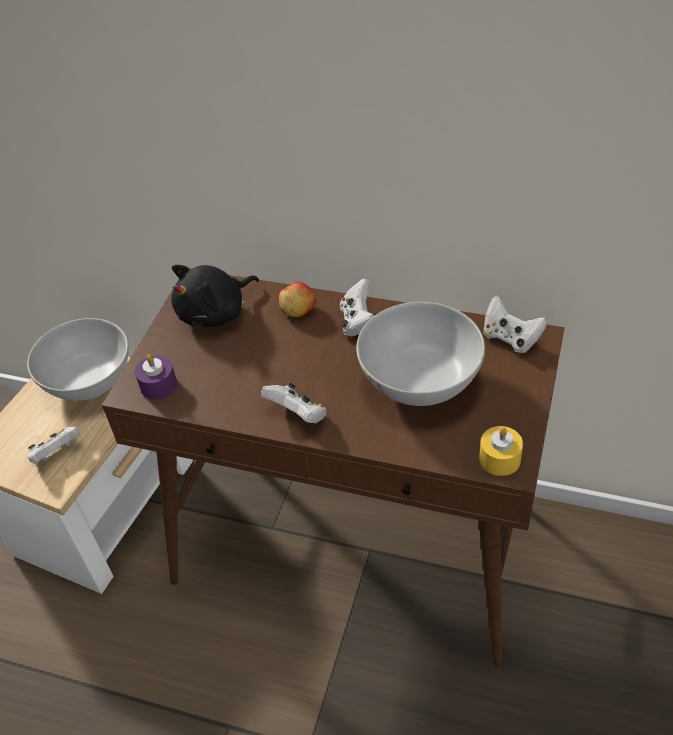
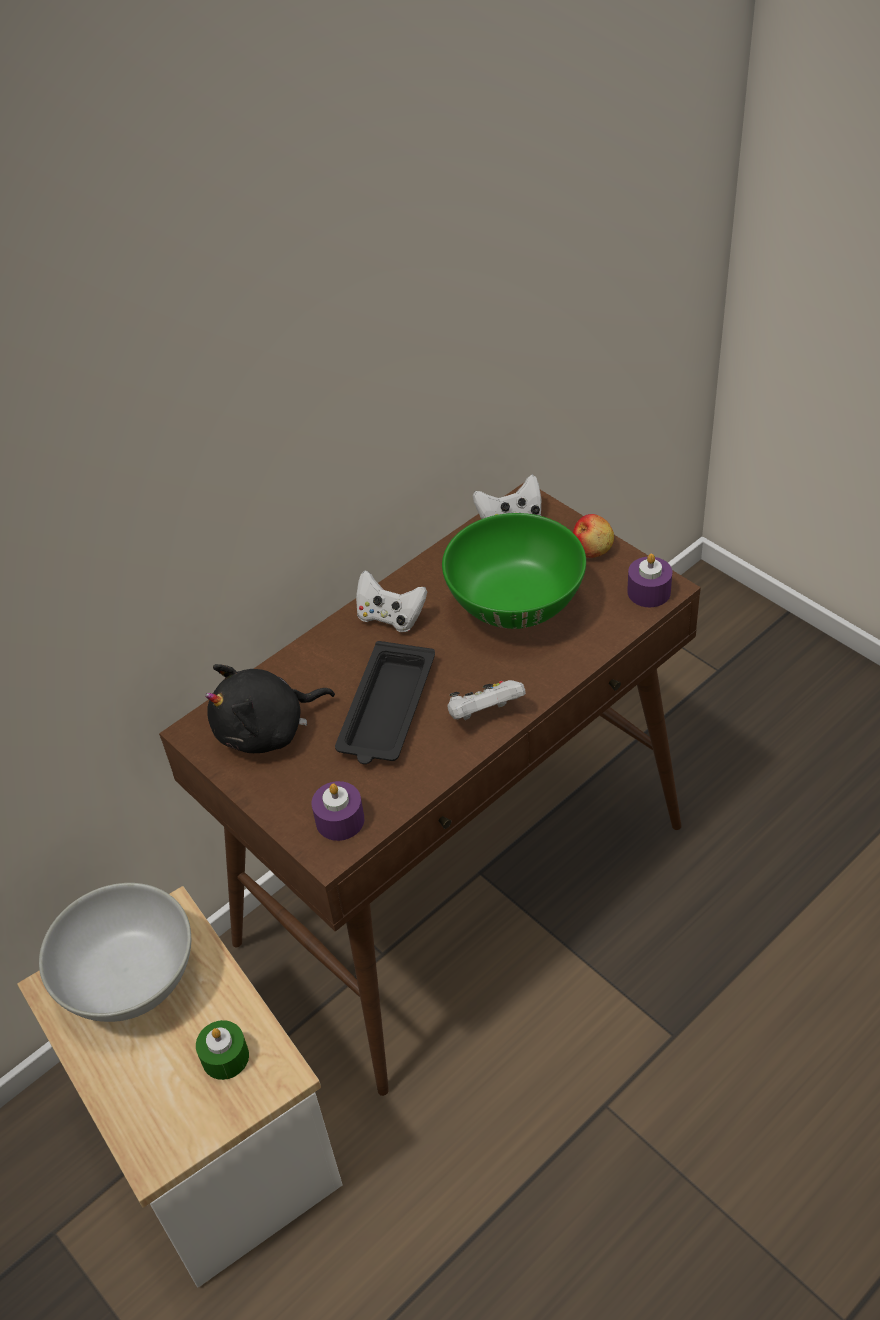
camera: 60 degrees left, 0 degrees up
(57, 454) = (225, 1057): white game controller -> green candle
(216, 313) = (267, 730): black plush toy -> black plush toy turned 75 degrees clockwise
(268, 362) = (386, 711): none -> black tray
(298, 311) = (330, 658): apple -> apple (592, 549)
(420, 383) = (515, 605): white bowl -> green bowl
(499, 459) = (649, 592): yellow candle -> purple candle

